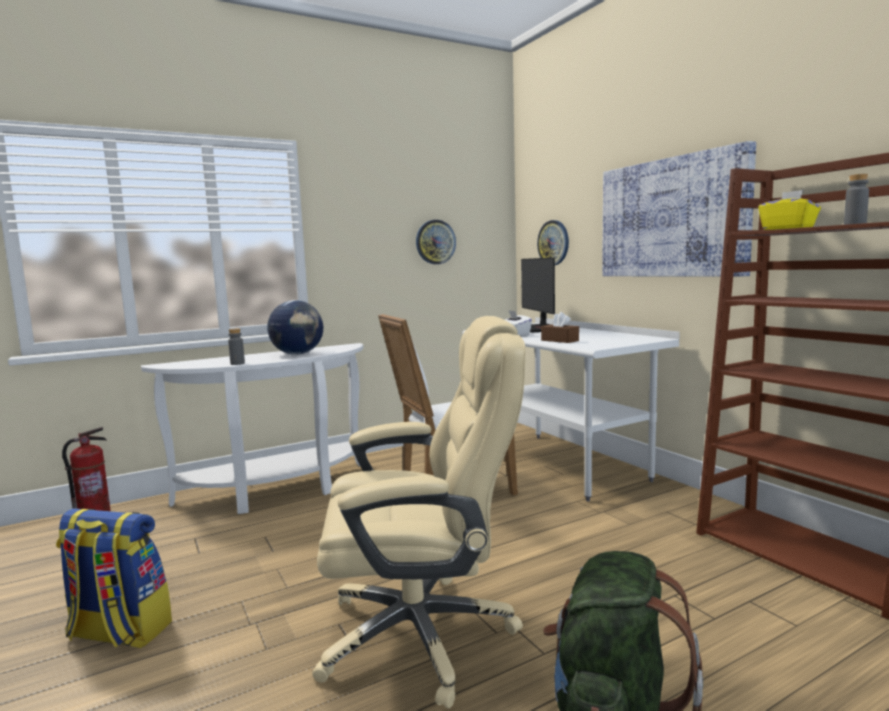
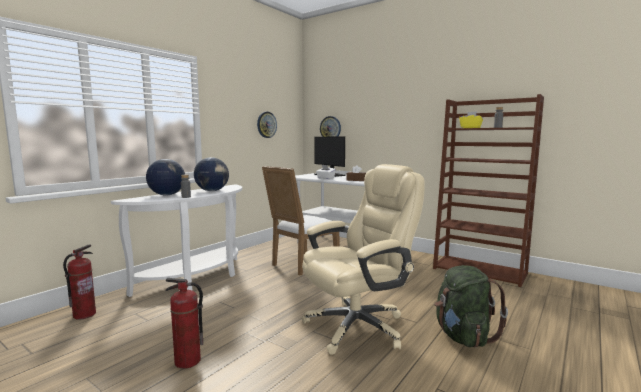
camera: 25 degrees left, 0 degrees up
(118, 632) = (187, 361): backpack -> fire extinguisher
(224, 359) = (167, 195): none -> globe
(672, 218) = (404, 119): picture -> none

